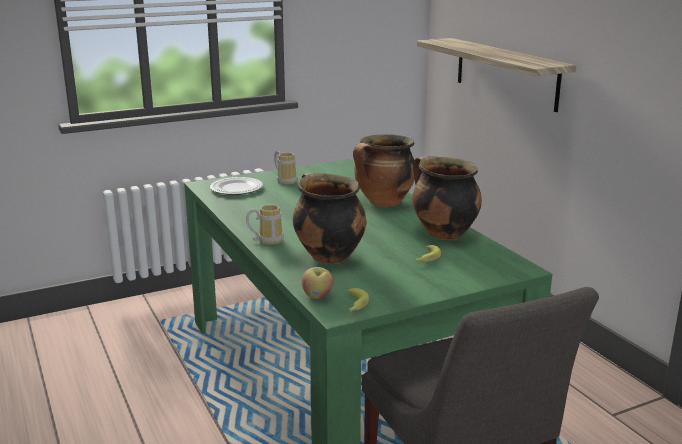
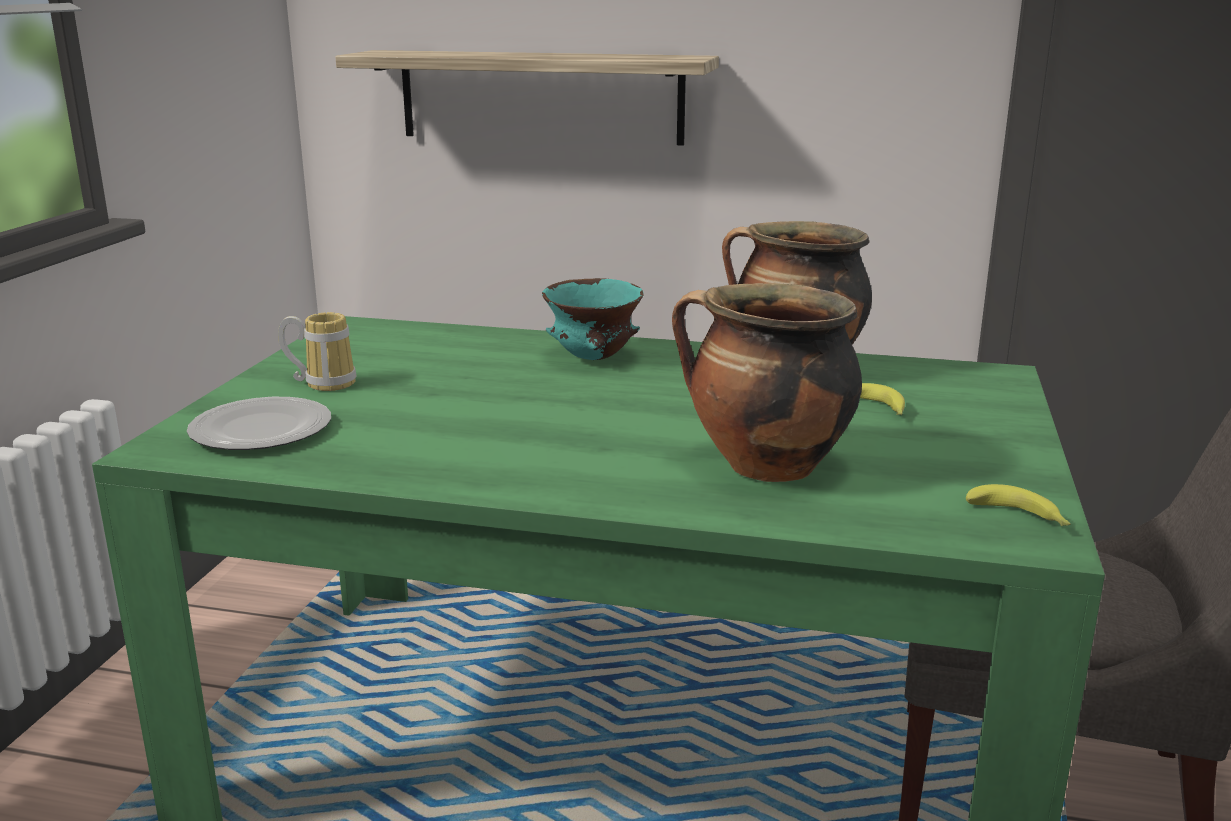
camera: 50 degrees left, 0 degrees up
(266, 240) = (598, 490): mug -> none
(317, 296) = (944, 533): apple -> none
(383, 203) = (593, 359): cooking pot -> turquoise bowl

